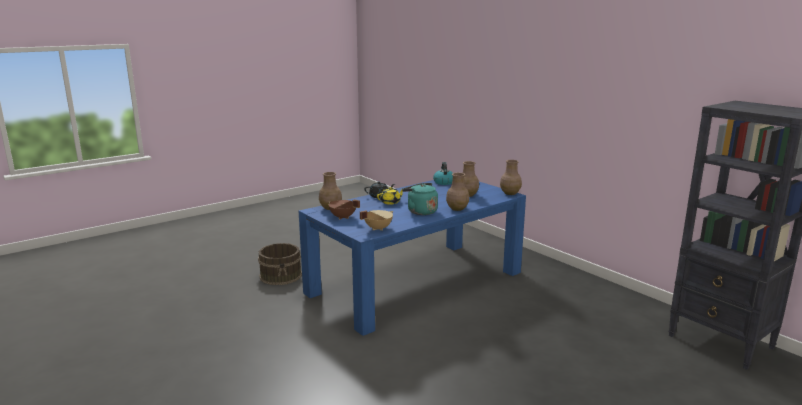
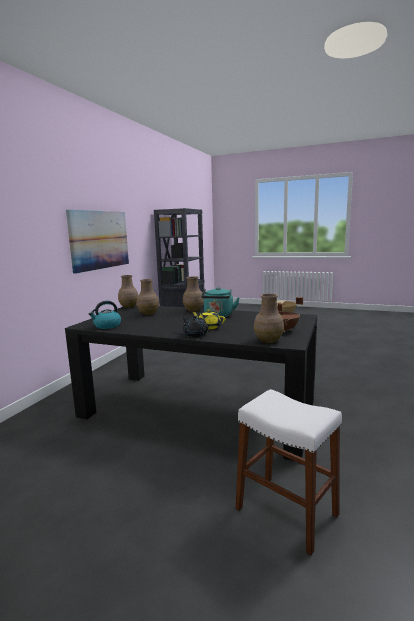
camera: 120 degrees left, 5 degrees down
(281, 275) = (286, 511): brown bucket -> white stool
(416, 282) = (198, 408): blue dining table -> black dining table
(593, 124) = (99, 240): none -> picture

